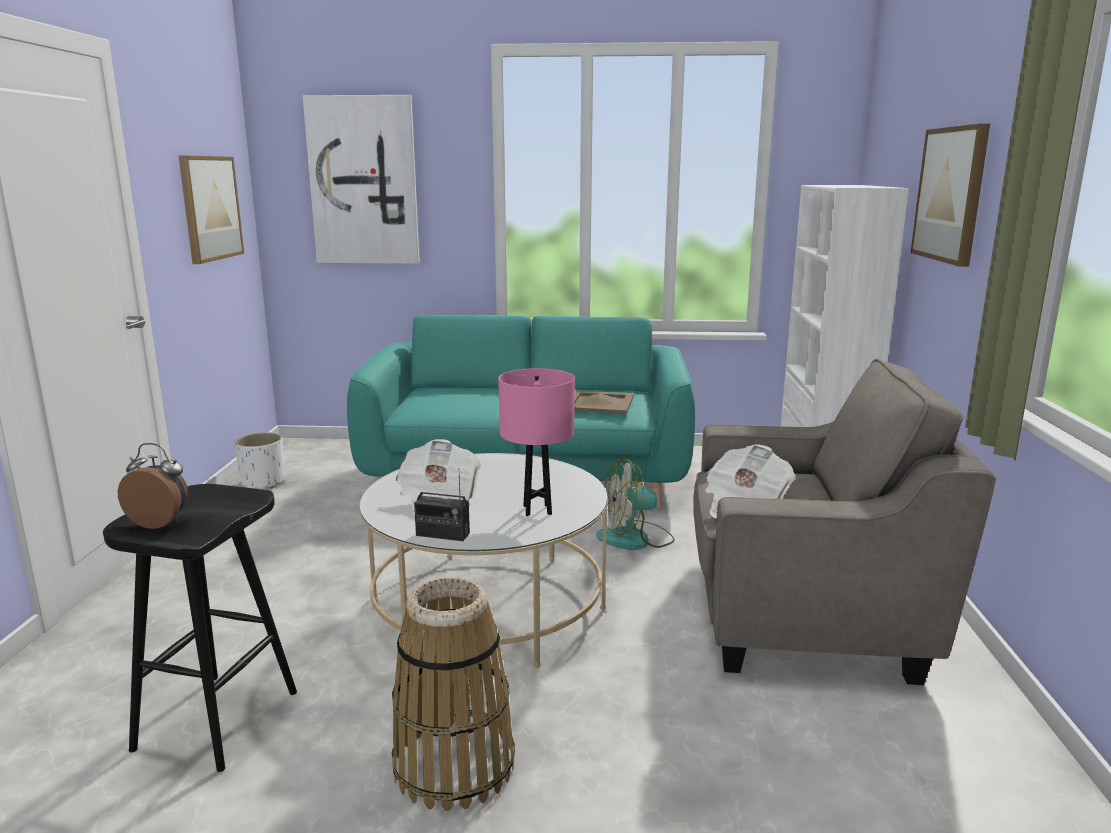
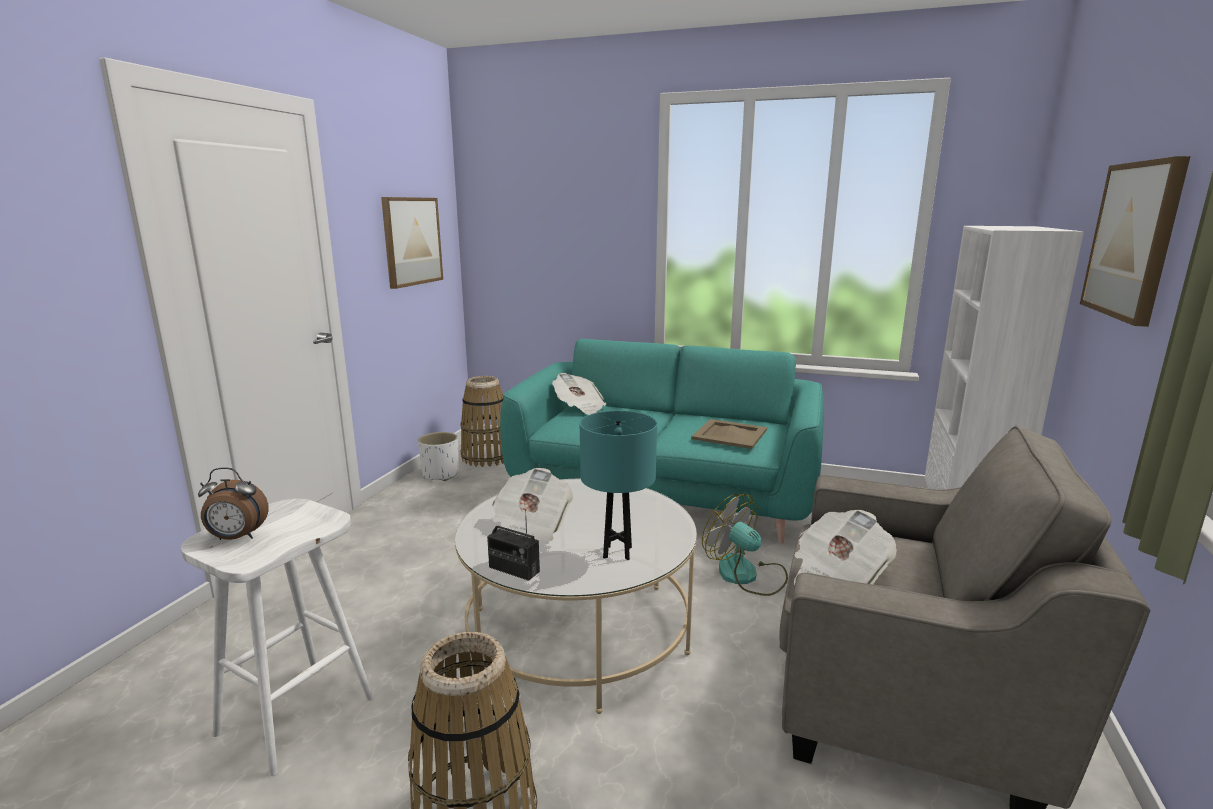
camera: 15 degrees right, 0 degrees up
(161, 522) = (237, 538): alarm clock -> alarm clock turned 150 degrees clockwise
(217, 718) = (297, 714): black stool -> white stool
(310, 460) = (486, 457): none -> basket
(363, 181) = (546, 219): picture -> none
(428, 390) = (579, 408): none -> newspaper
(537, 510) = (618, 552): pink table lamp -> turquoise table lamp
(635, 539) = (746, 575): fan -> fan turned 45 degrees clockwise

